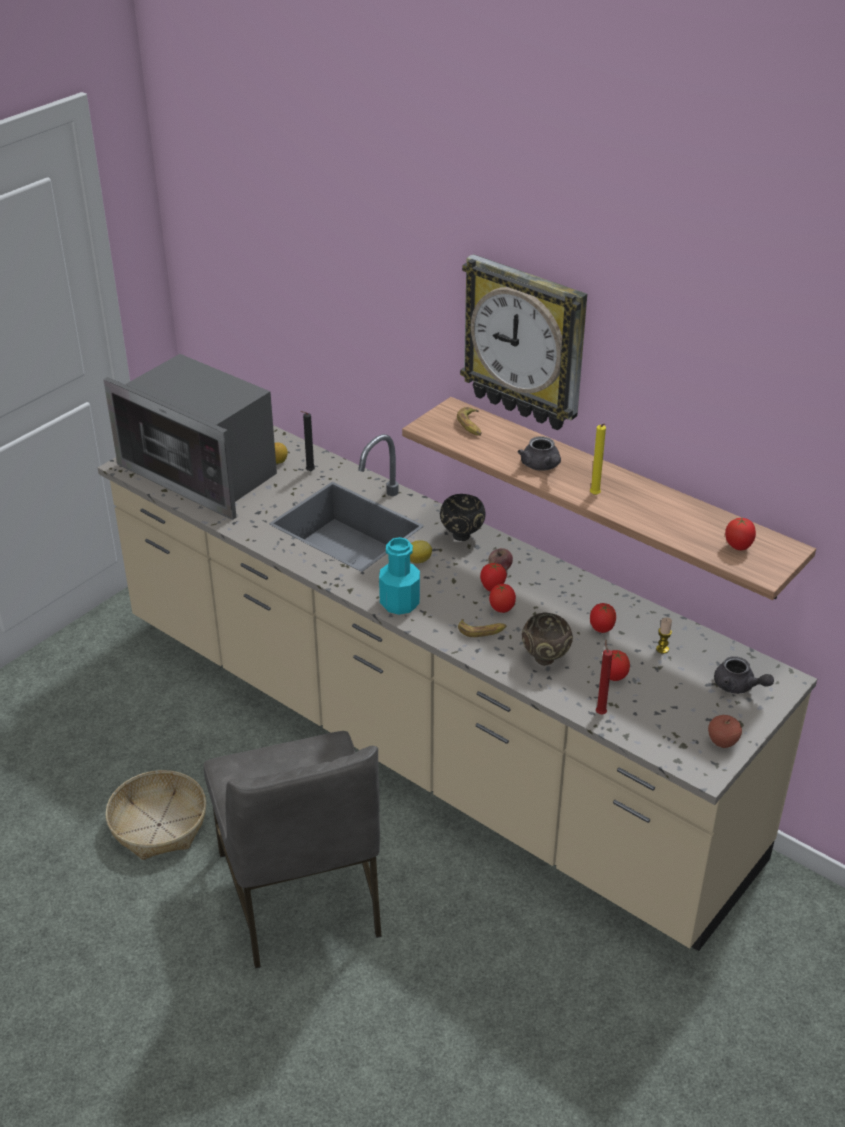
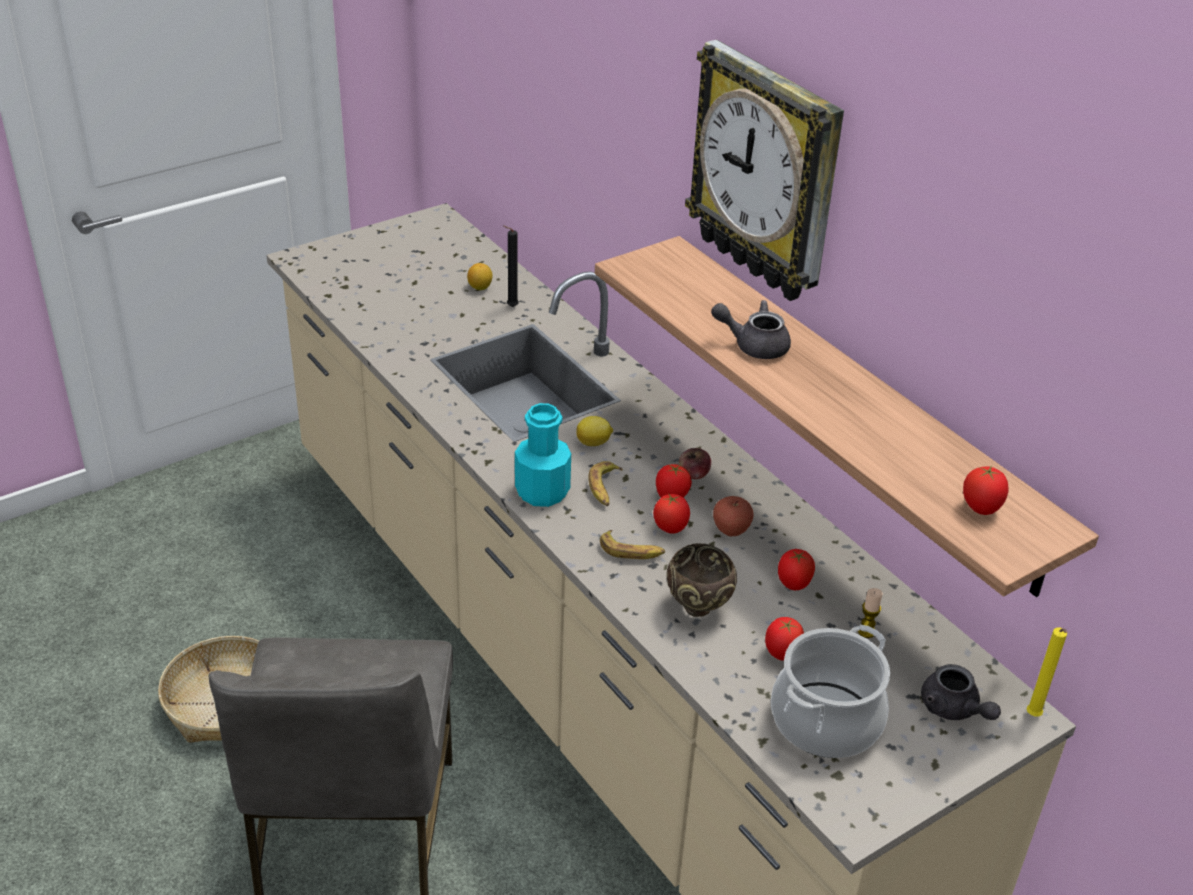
camera: 15 degrees right, 0 degrees up
(202, 472) = (383, 283): microwave -> none
(462, 535) = (664, 423): black bowl -> none
(471, 425) = (686, 276): banana -> banana (604, 488)
(542, 466) = (753, 345): grey teapot -> grey teapot turned 105 degrees clockwise
(595, 496) = (807, 397): yellow candle -> yellow candle (1033, 717)
(600, 712) = (740, 699): red candle -> none
(661, 713) = (826, 721): none -> cooking pot
(722, 742) = (897, 784): apple -> apple (731, 530)

